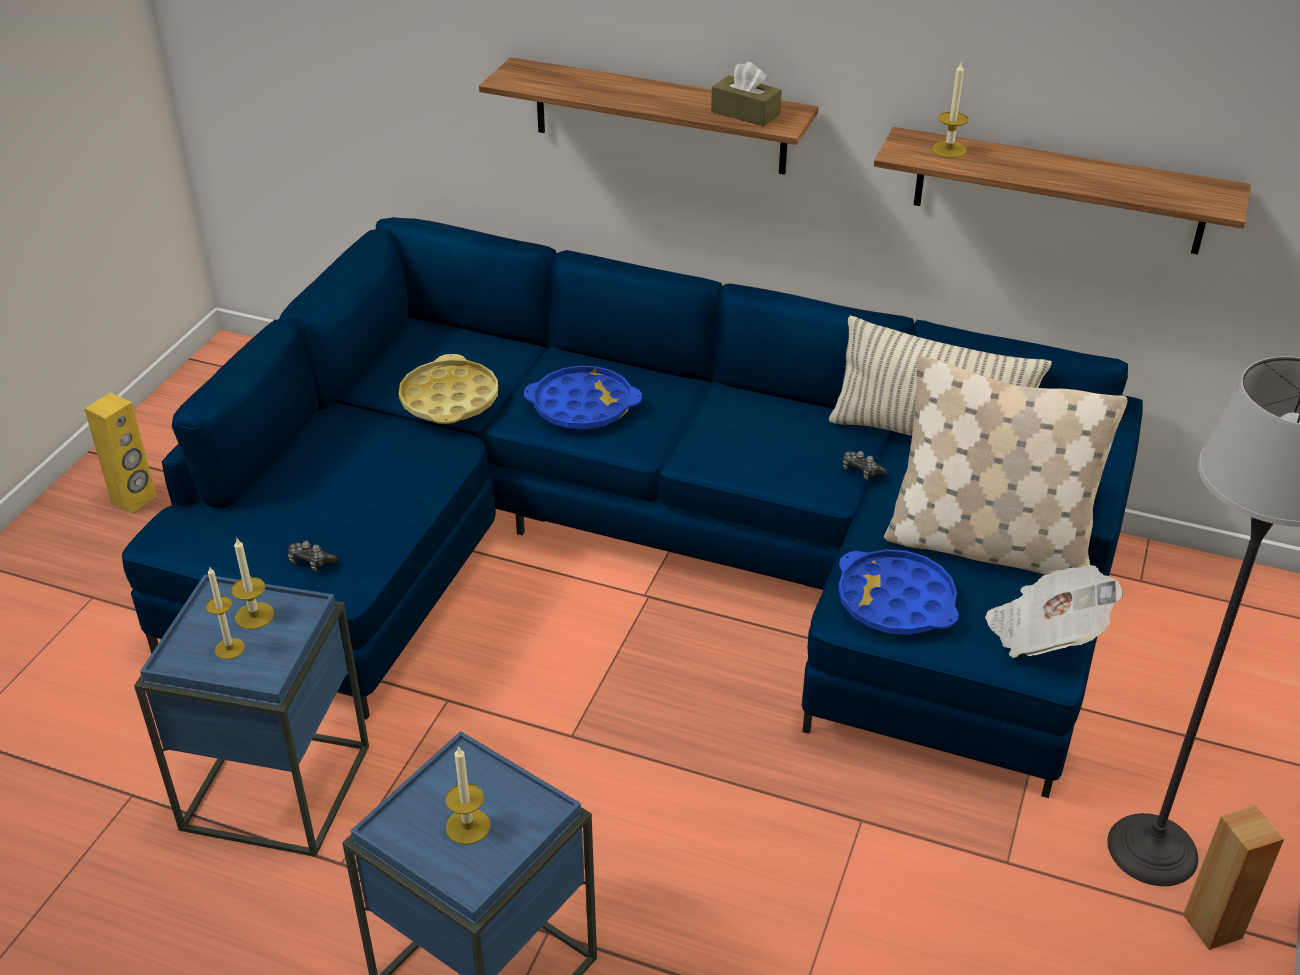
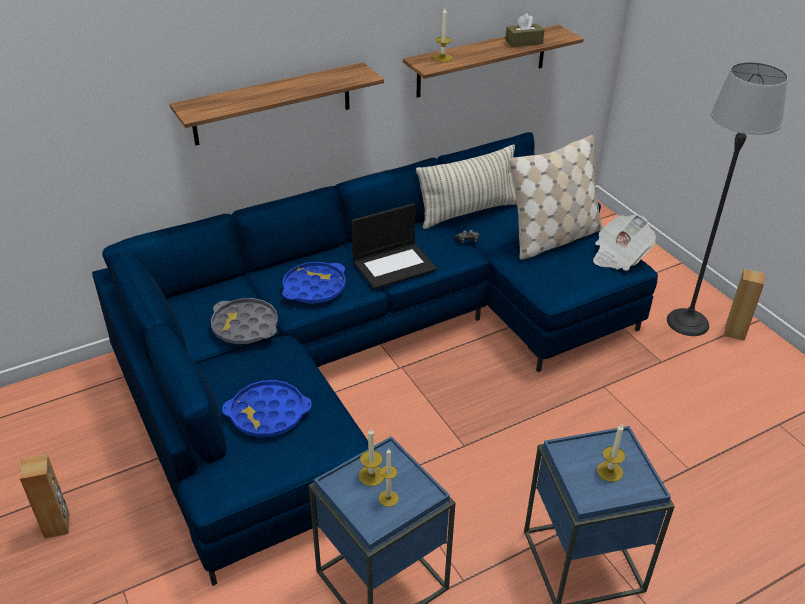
camera: 50 degrees left, 0 degrees up
(134, 499) = (57, 525): yellow speaker -> brown speaker
(311, 561) = (315, 444): game controller -> none
(449, 399) = (245, 326): yellow tray -> grey tray
(714, 440) = (394, 265): none -> laptop
(745, 113) = (341, 78): brown tissue box -> brown tissue box (524, 42)
(895, 601) = (560, 279): blue tray -> blue tray (268, 414)

